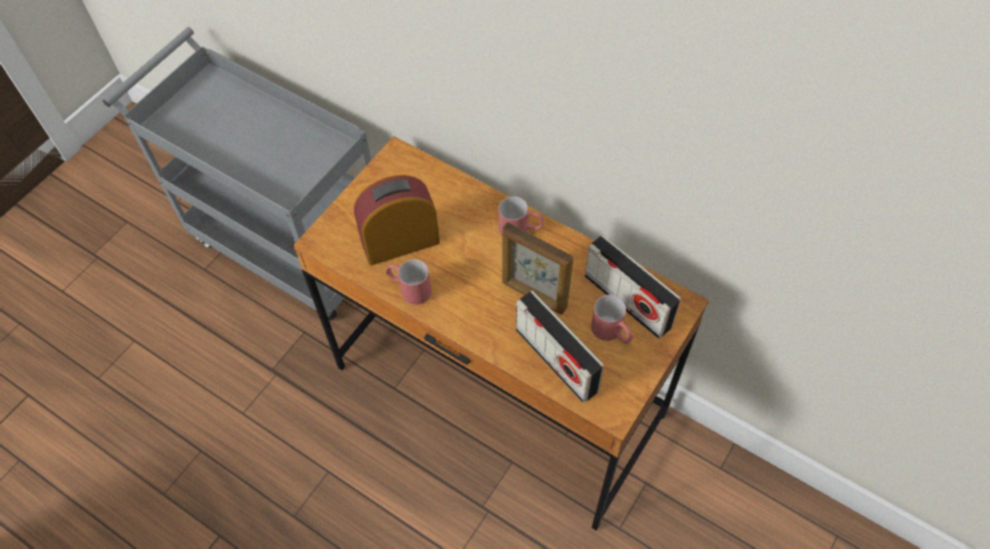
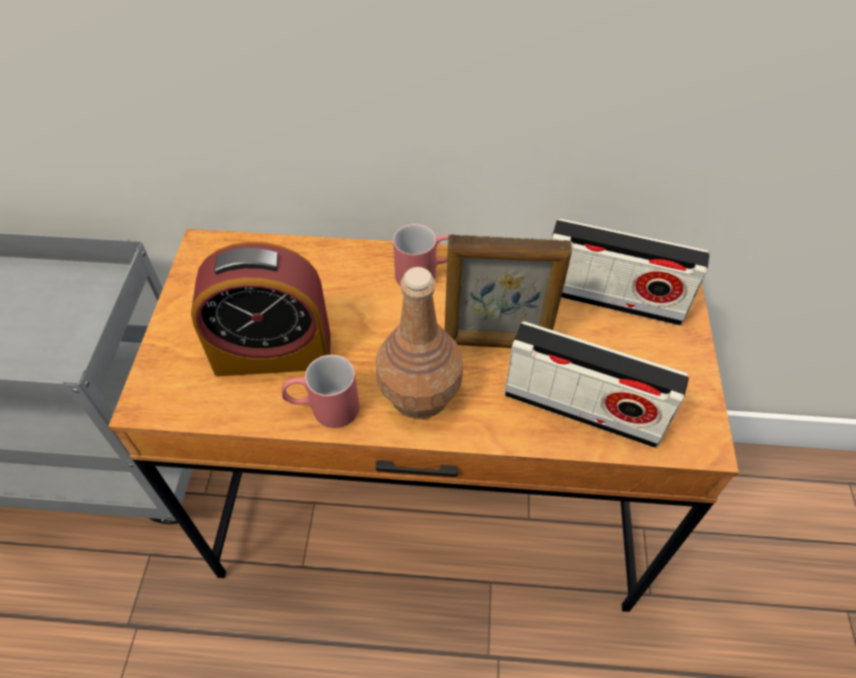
camera: 30 degrees left, 5 degrees down
(400, 242) = (273, 352): alarm clock -> alarm clock turned 135 degrees counterclockwise
(467, 307) = (420, 395): none -> brown bottle
(612, 333) = (623, 344): red mug -> none

